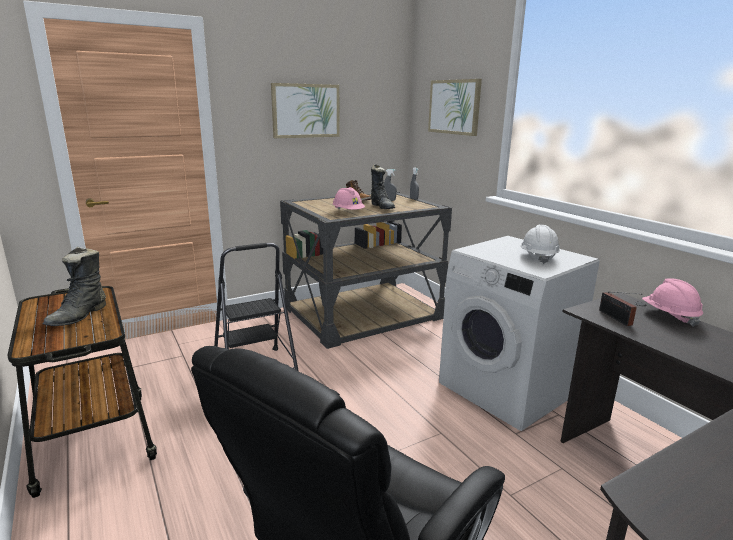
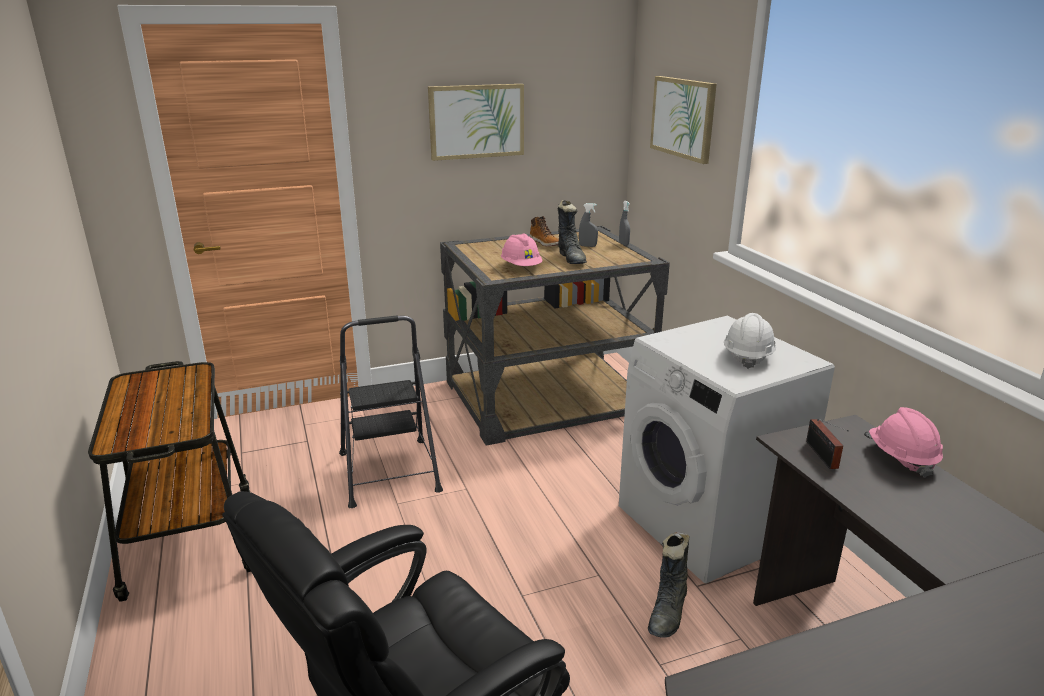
camera: 10 degrees right, 5 degrees up
(80, 316) = (170, 403): black boot -> black boot (668, 612)

